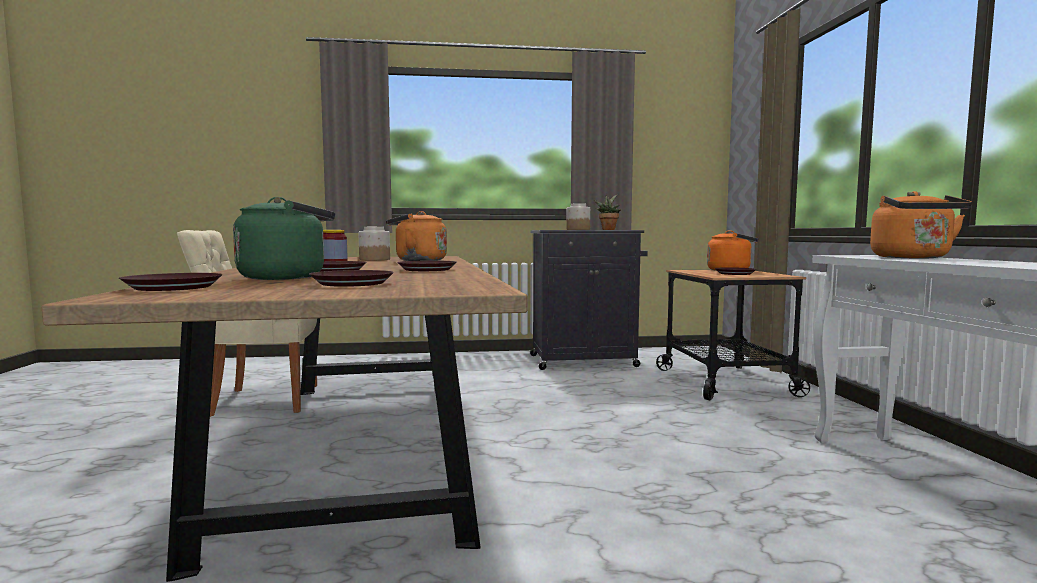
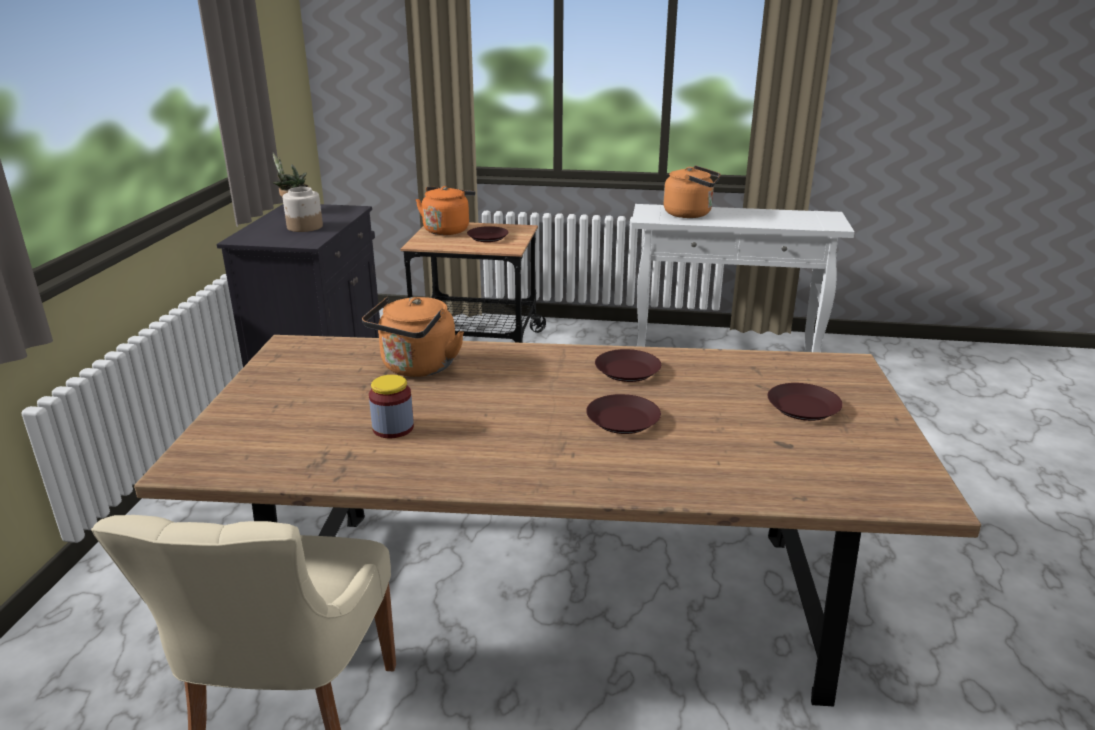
camera: 75 degrees left, 20 degrees up
(174, 287) = (848, 488): brown plate -> none
(288, 277) = (729, 442): green kettle -> none
(374, 259) = (350, 398): jar -> none

